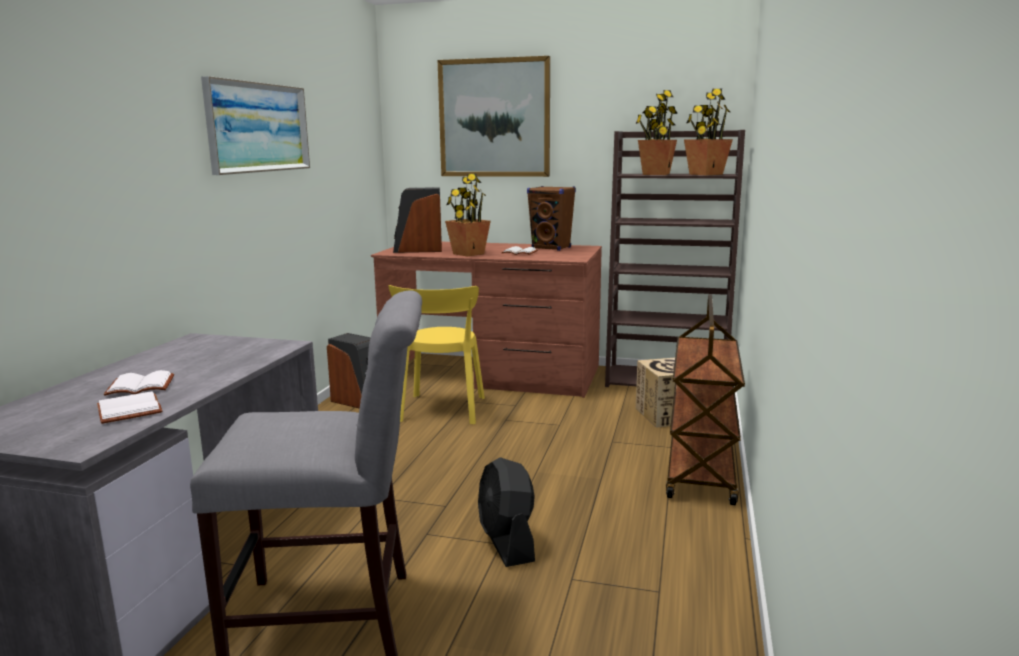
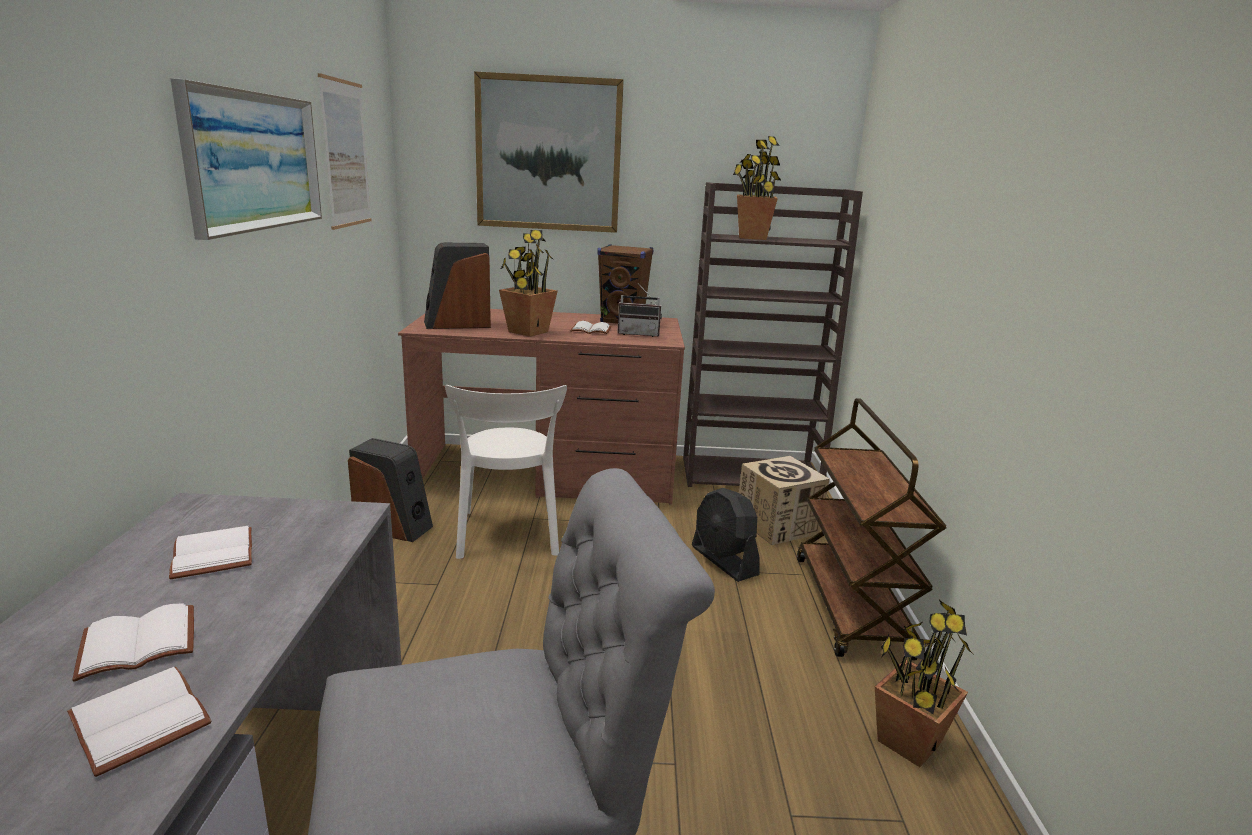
camera: 15 degrees left, 5 degrees up
(194, 357) = (210, 554): none -> white book
(335, 125) = (346, 154): none -> picture
(441, 411) = (508, 536): yellow chair -> white chair
(507, 542) = (682, 759): black fan -> black fan (724, 561)
(557, 254) = (639, 334): none -> radio
(705, 174) = (809, 240): potted plant -> potted plant (908, 743)

